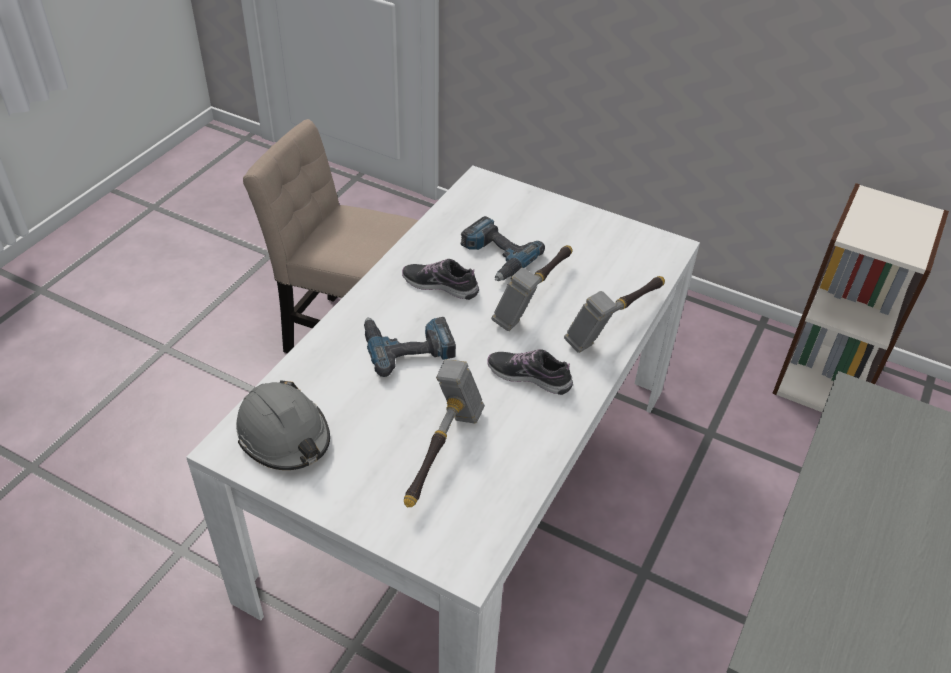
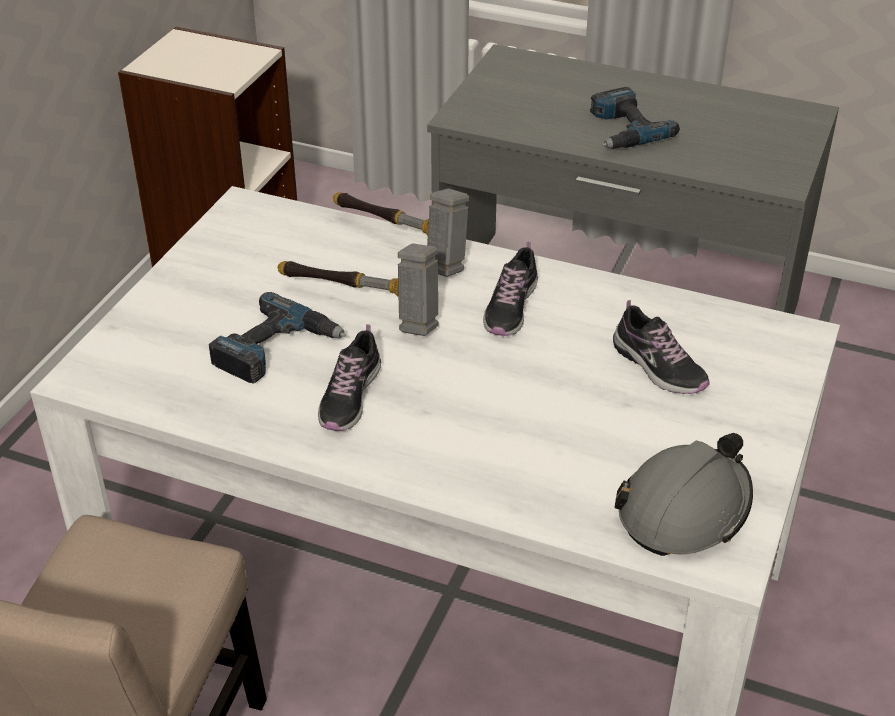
camera: 95 degrees left, 5 degrees down
(408, 346) = (483, 415): power drill -> power drill (622, 129)
(441, 454) = (658, 367): hammer -> shoe

